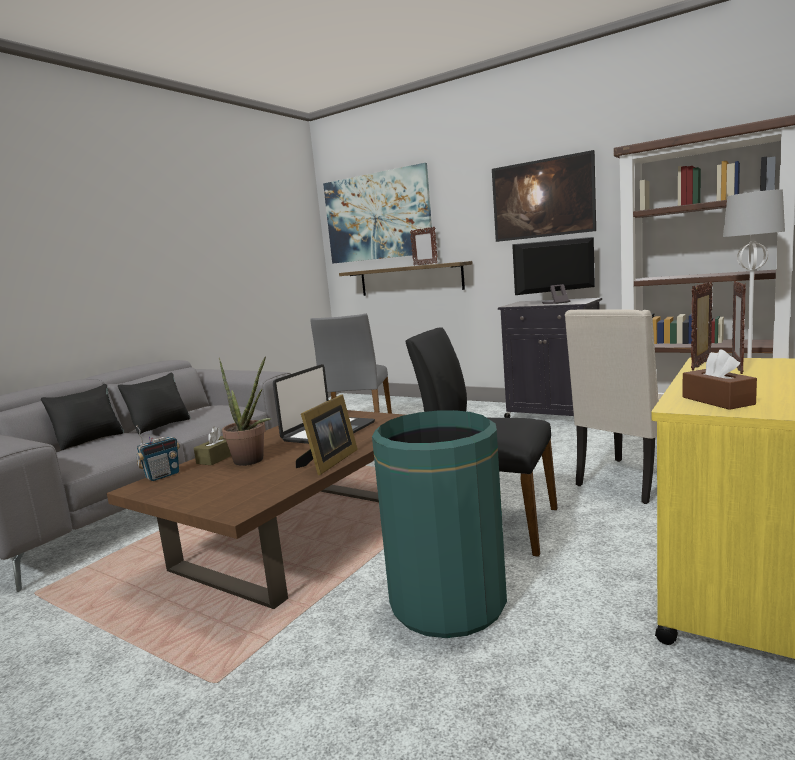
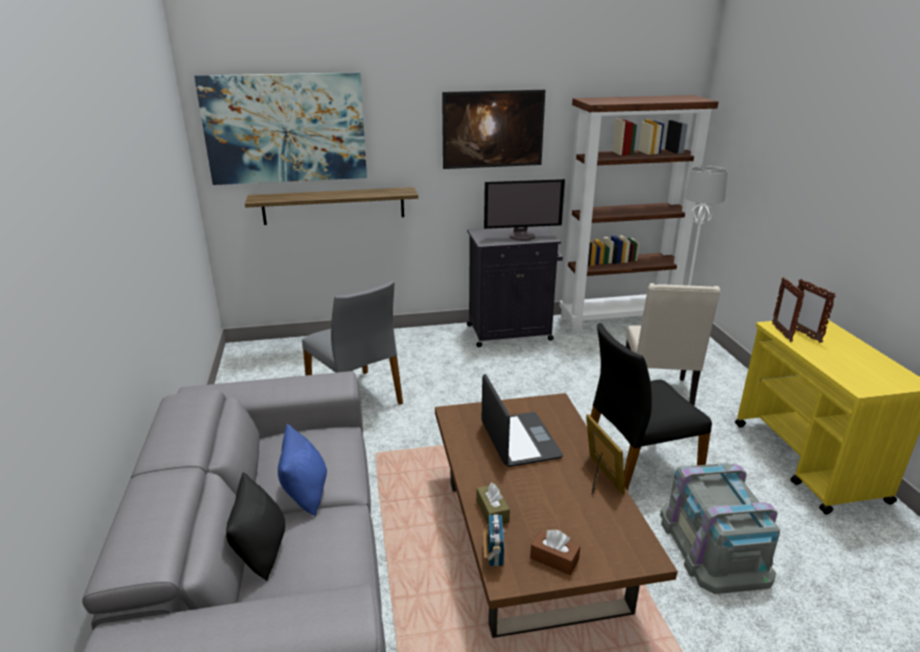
camera: 45 degrees left, 15 degrees up
(161, 426) = (305, 493): black pillow -> blue pillow
(252, 461) = (536, 502): potted plant -> none
(425, 264) = (358, 190): picture frame -> none
(448, 603) = (714, 545): green trash can -> grey storage box
(556, 302) = (522, 236): monitor -> monitor turned 135 degrees counterclockwise
(717, 400) = (863, 378): brown tissue box -> brown tissue box (554, 559)

